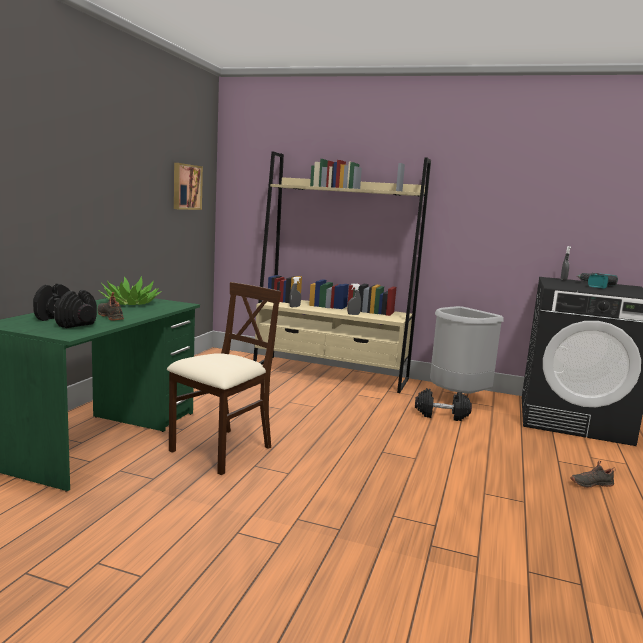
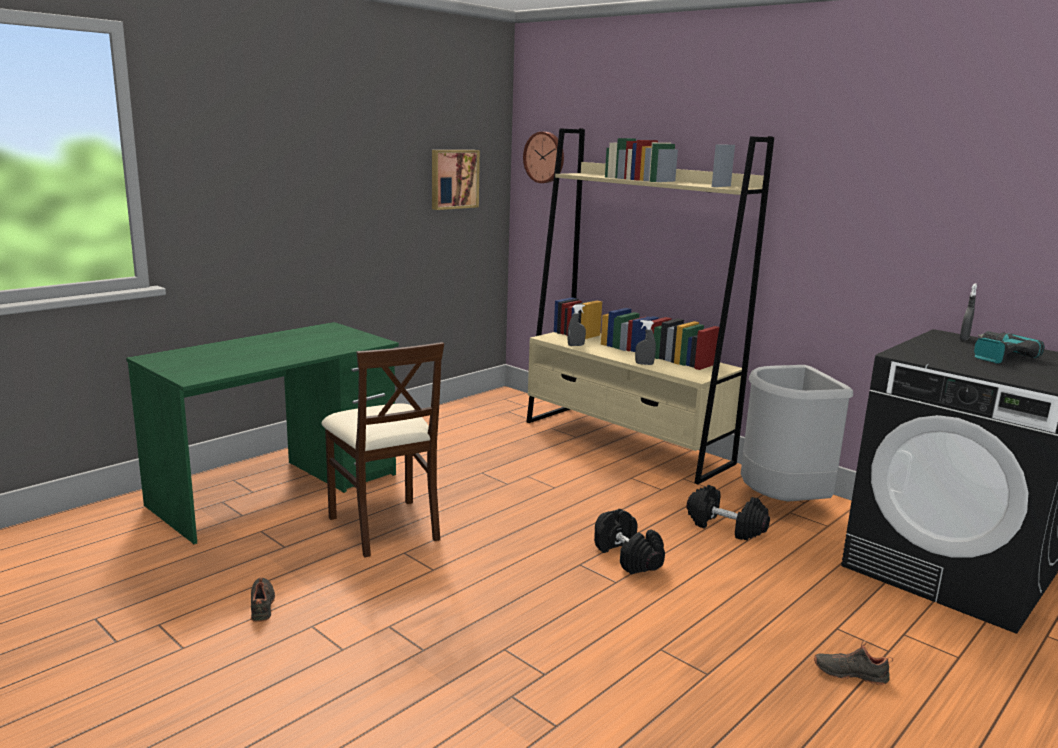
camera: 25 degrees right, 5 degrees up
(66, 321) = (216, 359): black dumbbell -> black dumbbell (628, 557)
(111, 316) = (271, 355): black shoe -> black shoe (263, 605)
(130, 303) = (320, 336): potted plant -> none
(221, 450) = (385, 527): beige chair -> beige chair turned 90 degrees clockwise
(248, 175) = (545, 157): none -> wall clock

